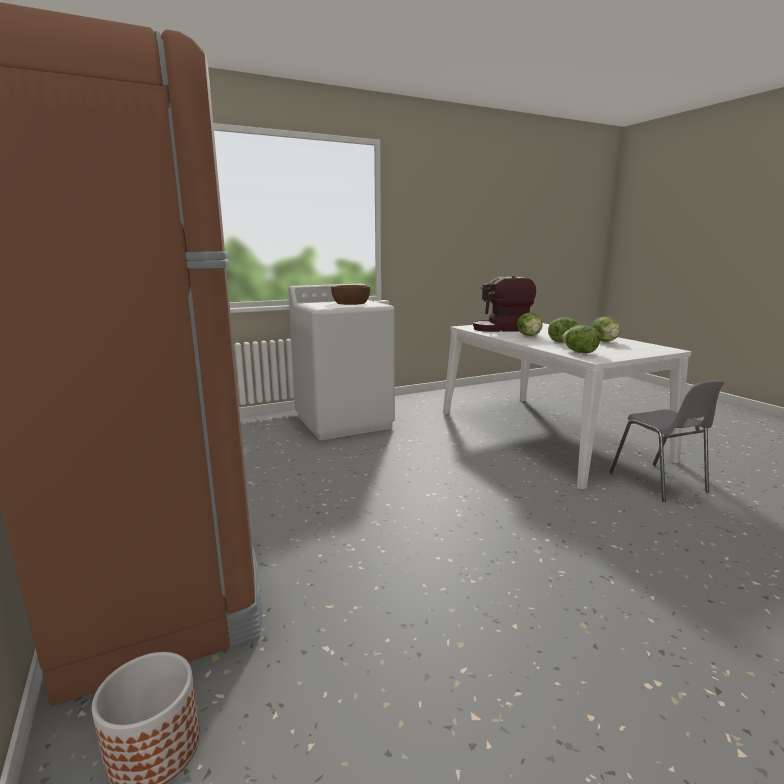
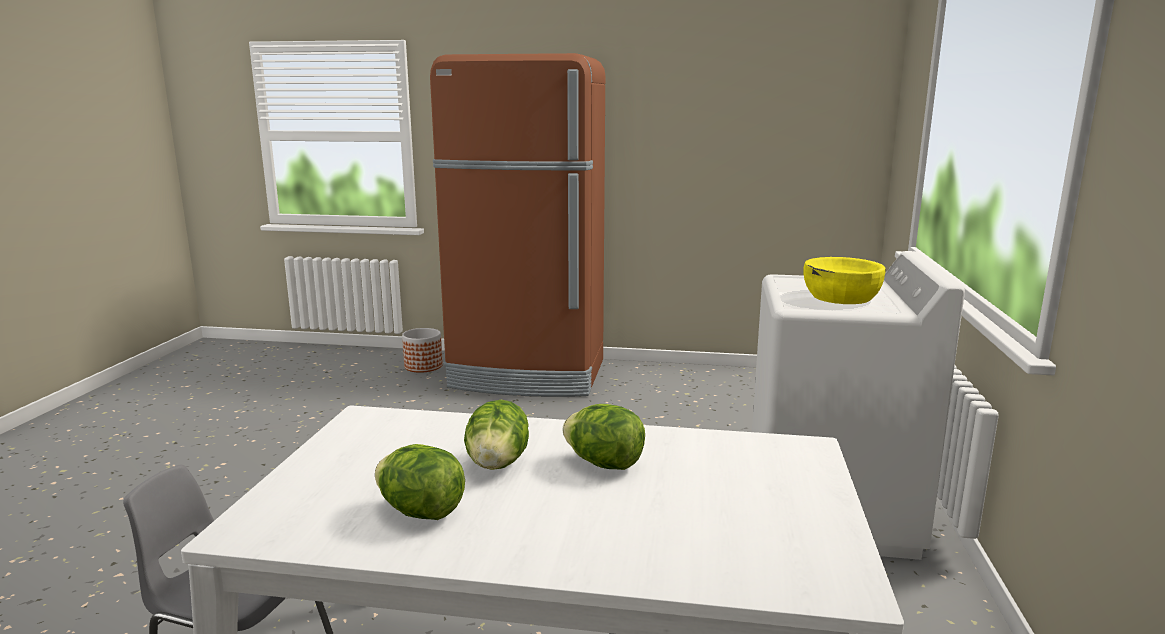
camera: 125 degrees right, 0 degrees up
(351, 303) = (841, 297): brown bowl -> yellow bowl
(502, 329) = (733, 477): coffee machine -> none
(579, 352) = (411, 431): lettuce -> none

